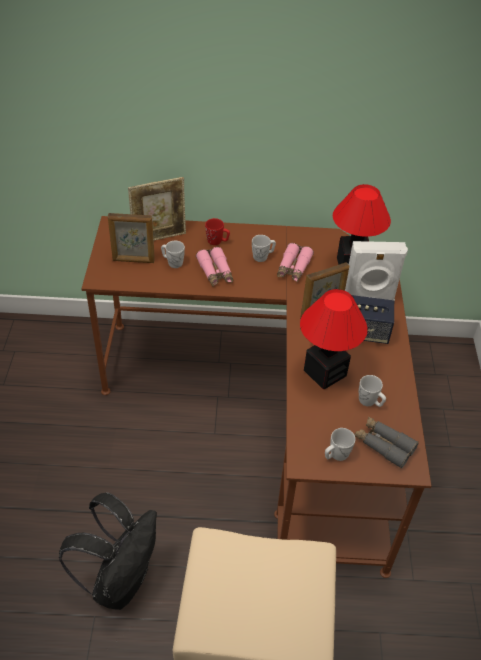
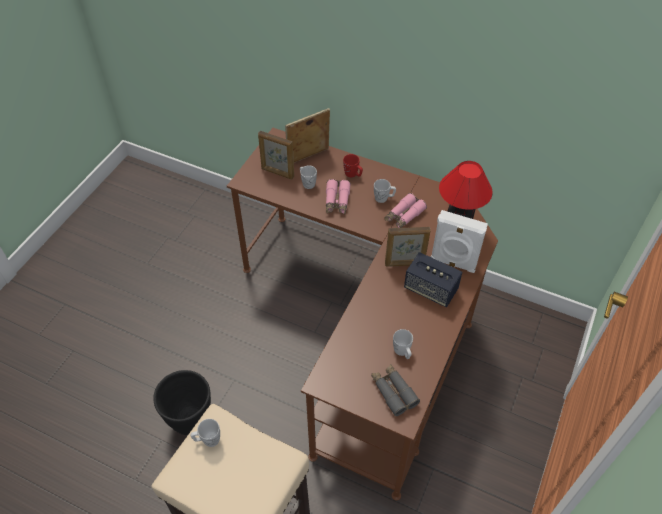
camera: 25 degrees right, 5 degrees up
(120, 579) = (191, 420): black backpack -> black planter
(159, 237) = (308, 158): picture frame -> picture frame turned 150 degrees clockwise
(324, 373) = (378, 315): table lamp -> none
(336, 455) = (349, 386): white mug -> white mug (208, 440)

